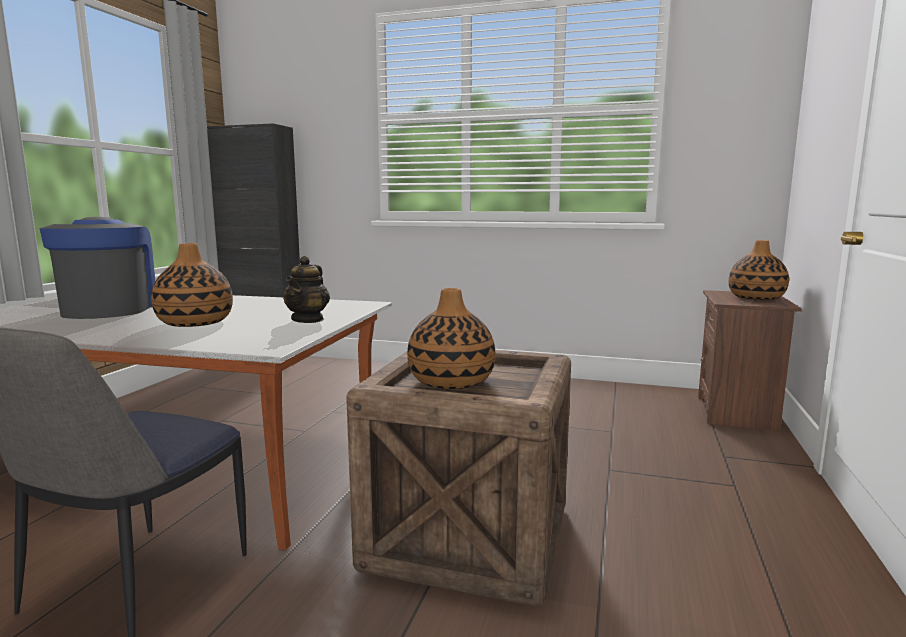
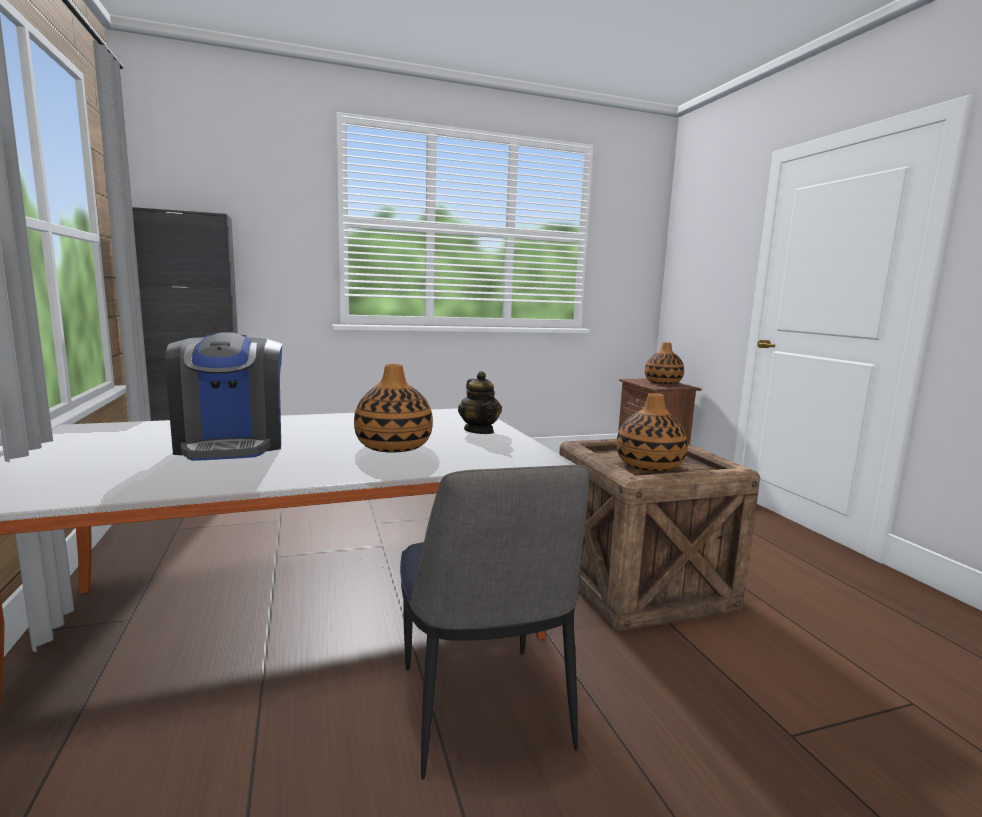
camera: 35 degrees left, 0 degrees up
(109, 309) = (231, 445): coffee machine -> coffee machine turned 150 degrees counterclockwise

